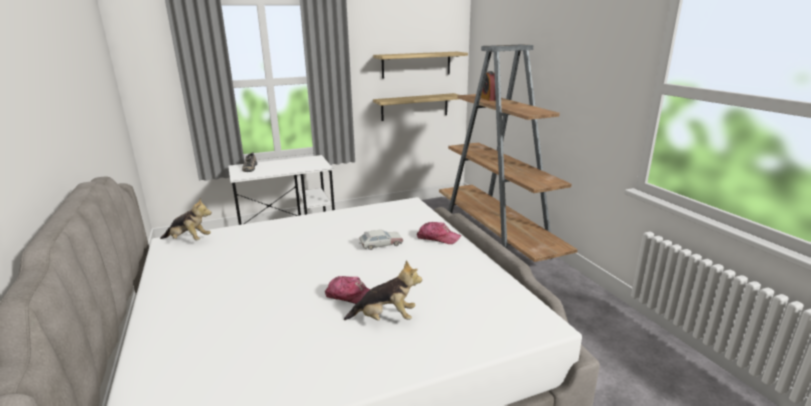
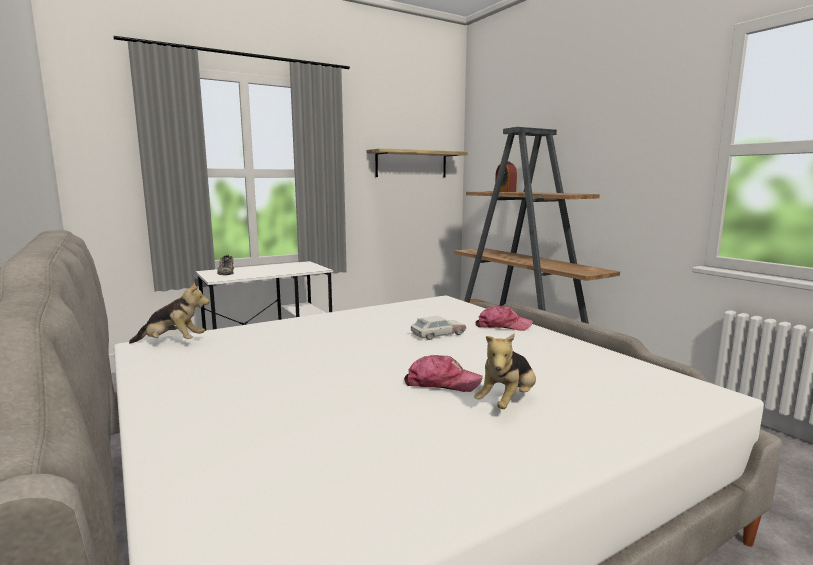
camera: 10 degrees left, 10 degrees down
(385, 318) = (507, 402): plush toy -> plush toy turned 135 degrees clockwise
(414, 107) = (409, 211): shelf -> none

